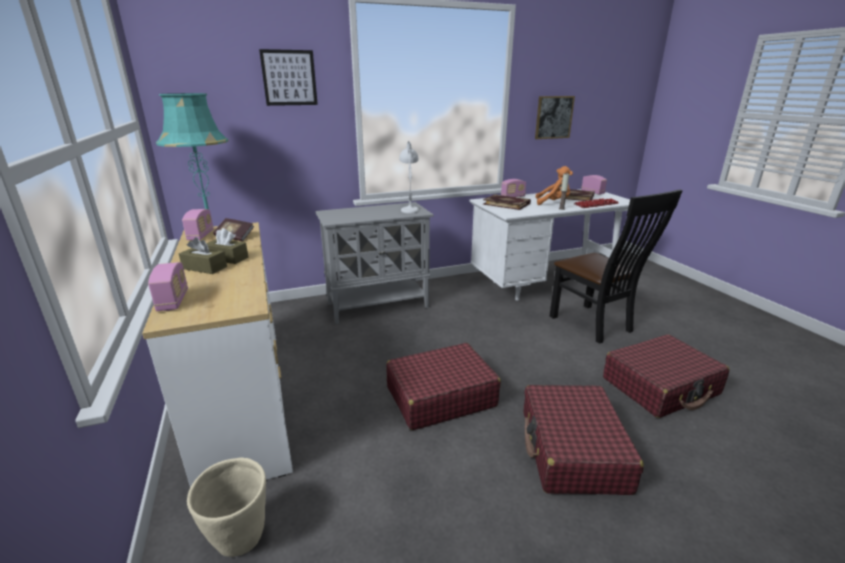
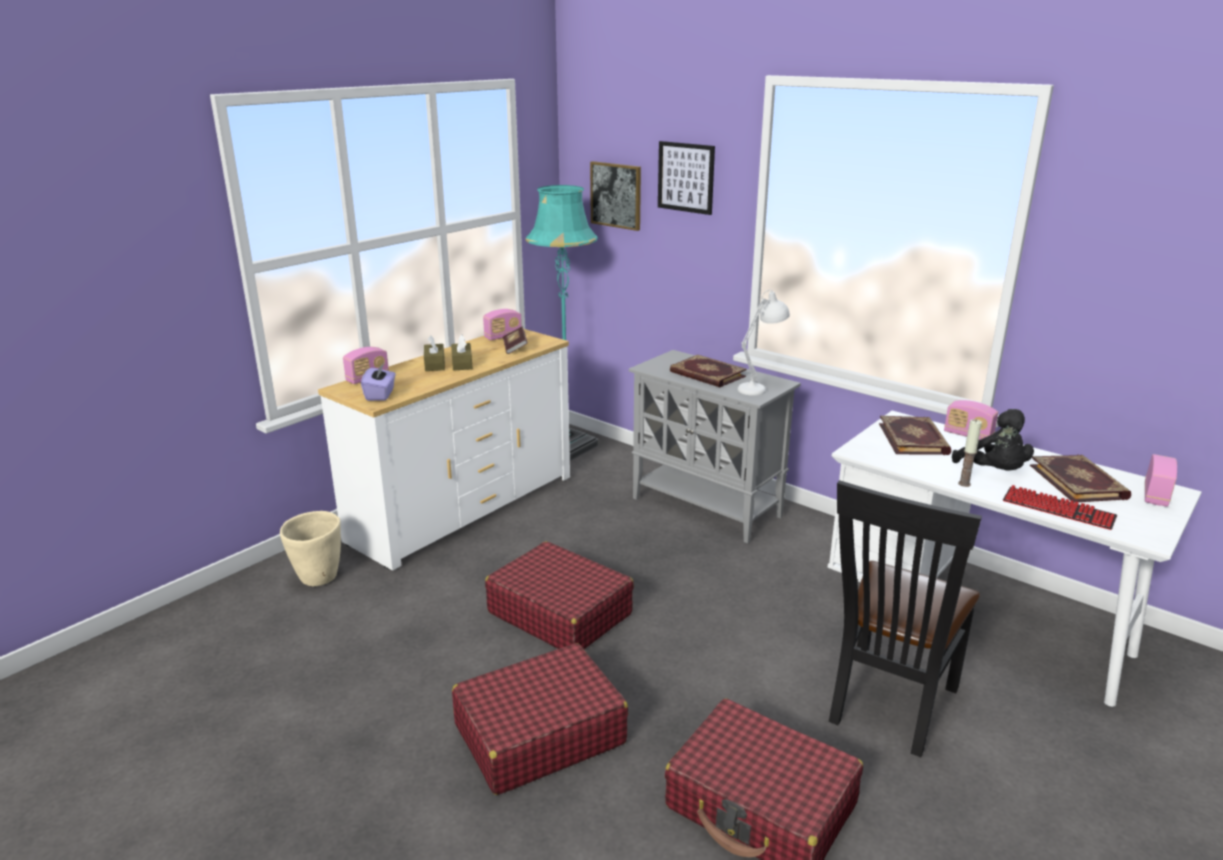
camera: 60 degrees right, 0 degrees up
(231, 302) = (380, 395): none -> purple tissue box
(370, 213) = (707, 374): none -> book
(553, 117) = (1134, 310): picture -> picture (616, 195)
(553, 203) = (994, 472): orange plush toy -> black plush toy

